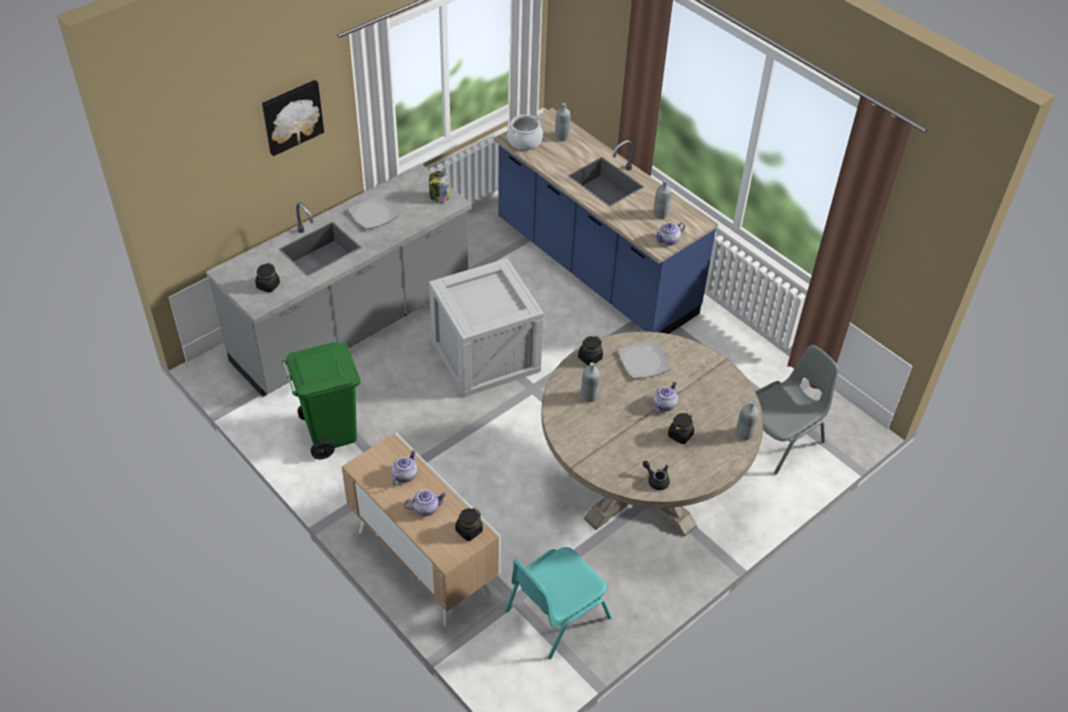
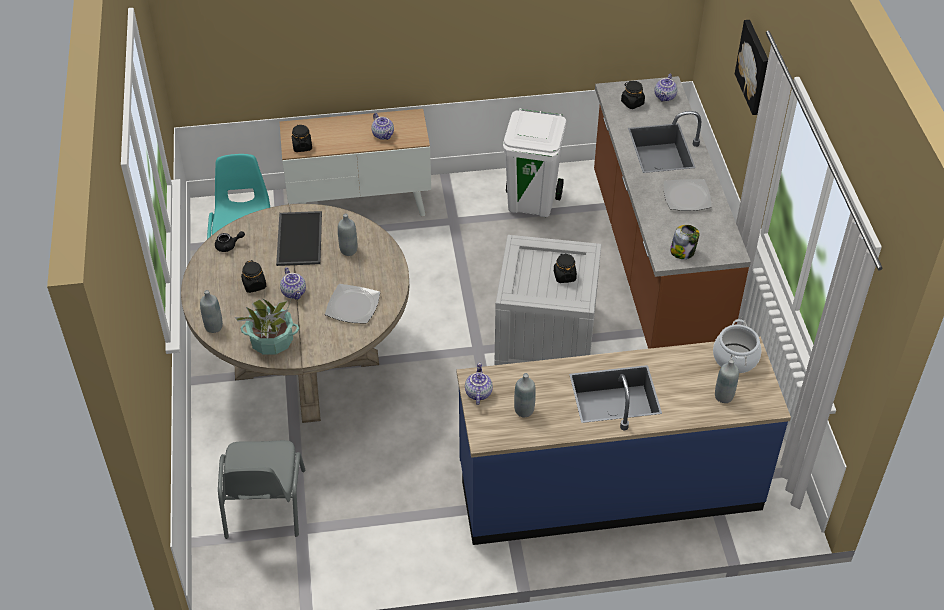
camera: 125 degrees right, 0 degrees up
(330, 433) = (532, 202): green trash can -> white trash can
(353, 325) = (654, 263): grey counter -> brown counter
(426, 508) = (343, 134): teapot -> teapot (665, 97)
(590, 358) = (389, 272): black jar -> black jar (564, 276)
(605, 437) = (298, 238): none -> tray
(722, 390) = (271, 341): none -> potted plant

